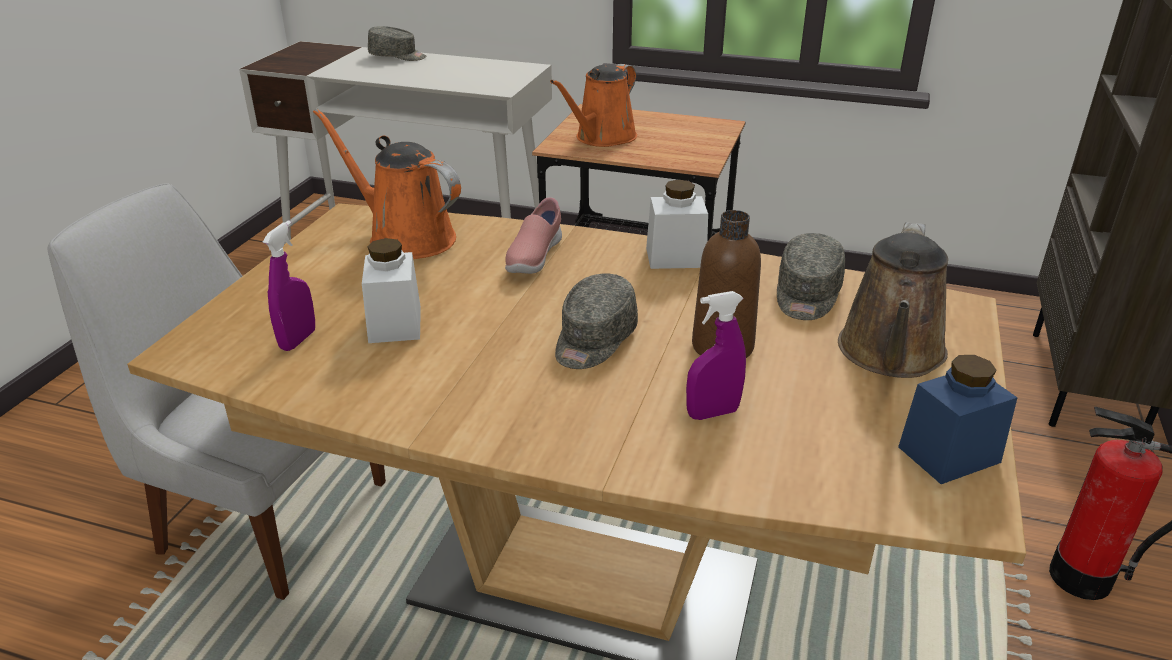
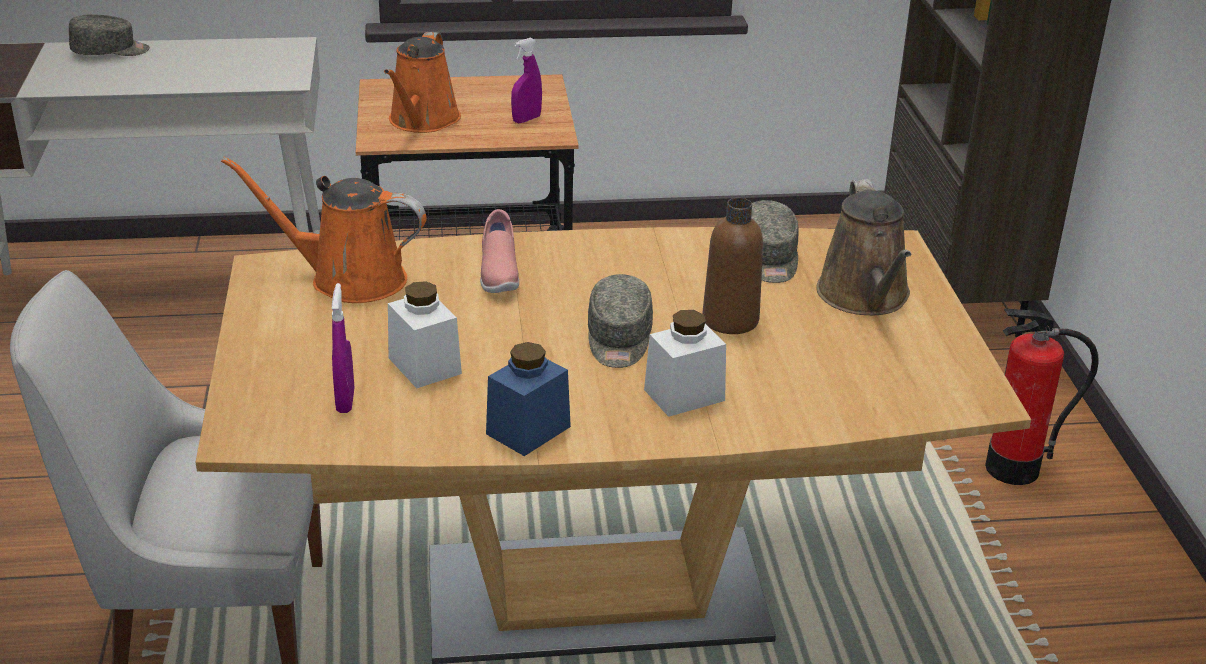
camera: 25 degrees left, 0 degrees up
(675, 257) = (630, 246): white jar -> white jar (684, 395)
(712, 413) = (761, 376): purple spray bottle -> purple spray bottle (526, 119)
(949, 454) = (949, 365): blue jar -> blue jar (528, 430)

